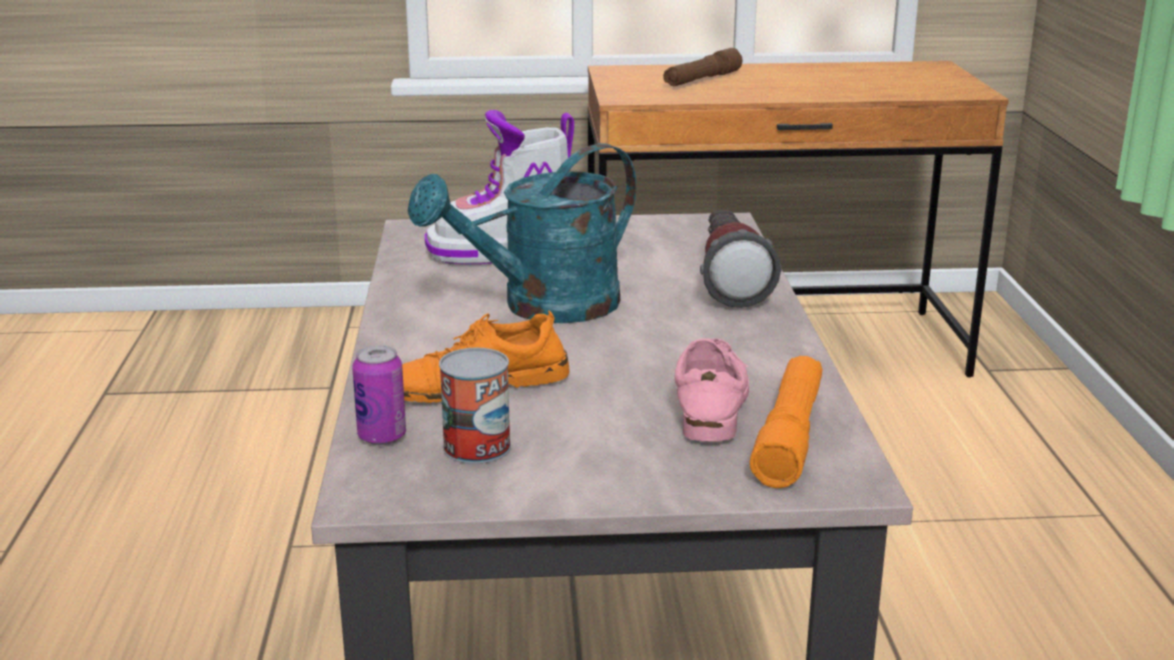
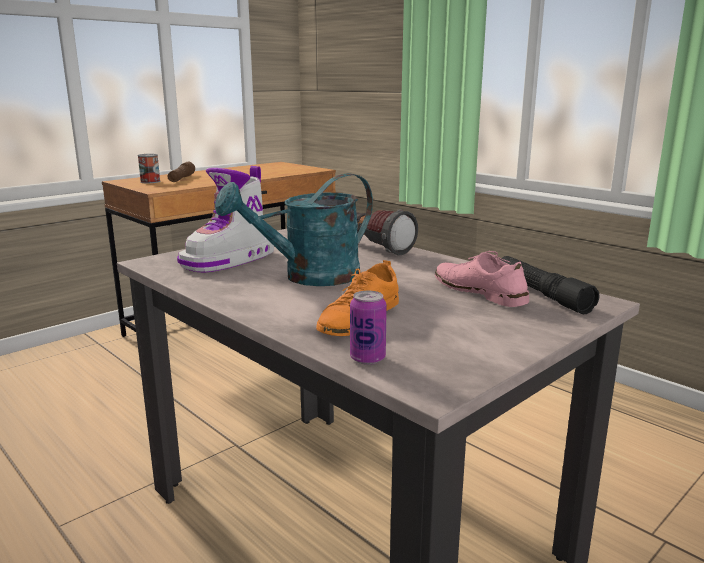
camera: 40 degrees left, 5 degrees down
(477, 447) = (429, 345): can -> can (150, 181)
(543, 307) = (309, 277): turquoise watering can -> turquoise watering can turned 45 degrees clockwise
(789, 435) = (540, 294): orange flashlight -> black flashlight

